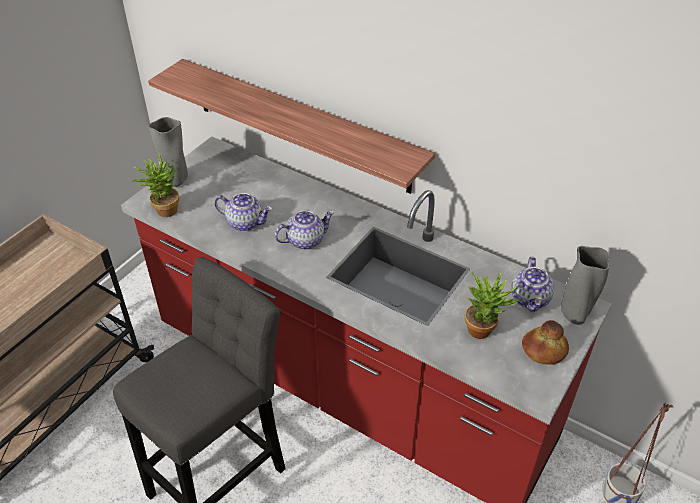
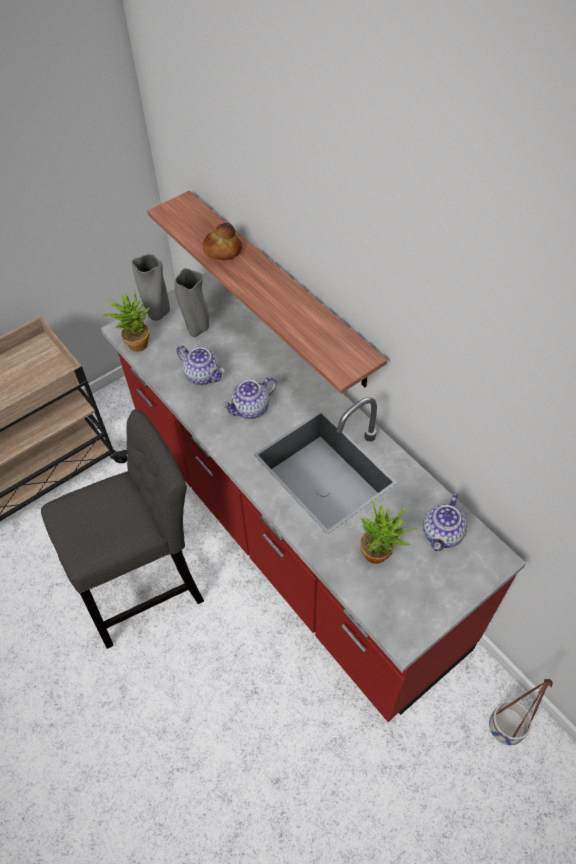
camera: 20 degrees right, 10 degrees up
(305, 240) = (251, 409): teapot -> teapot turned 150 degrees clockwise
(543, 350) = (429, 594): bread -> bread (222, 250)
(575, 315) = (480, 565): grey vase -> grey vase (197, 329)

